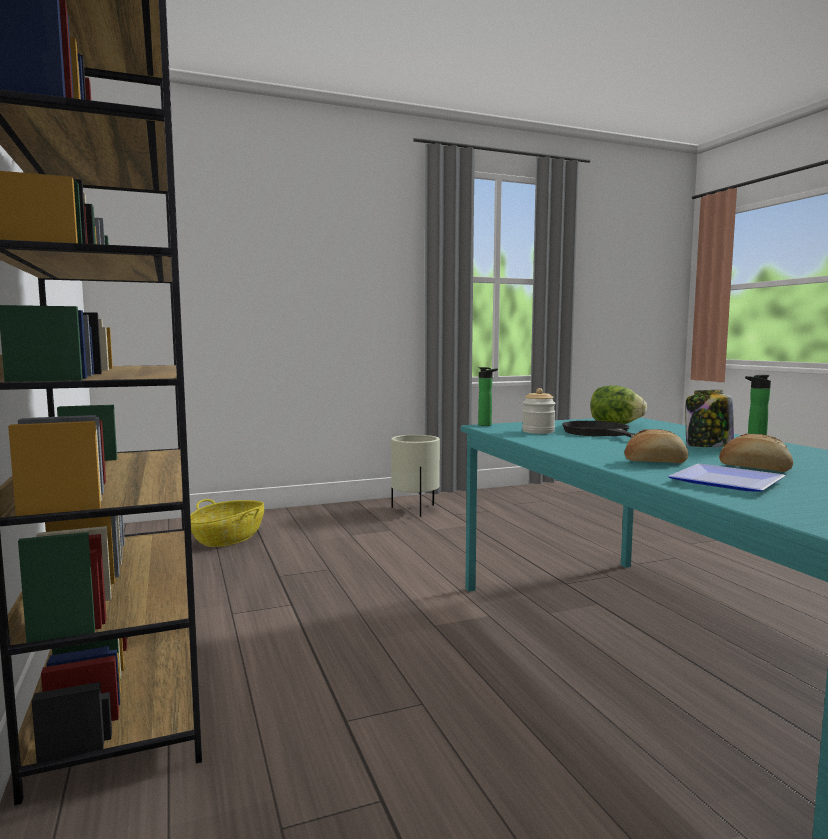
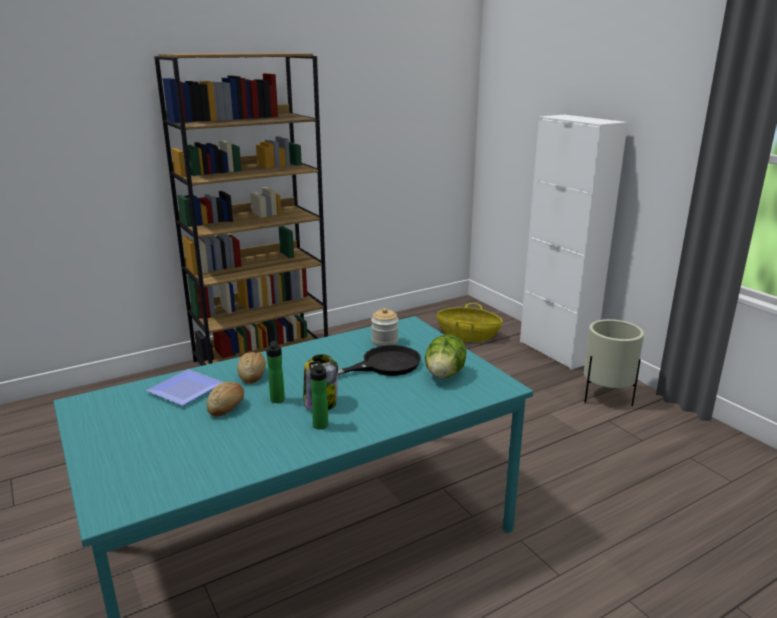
camera: 80 degrees right, 15 degrees up
(310, 511) = (556, 351): none -> white cabinet
(487, 425) = (416, 324): bottle -> bottle (277, 401)

